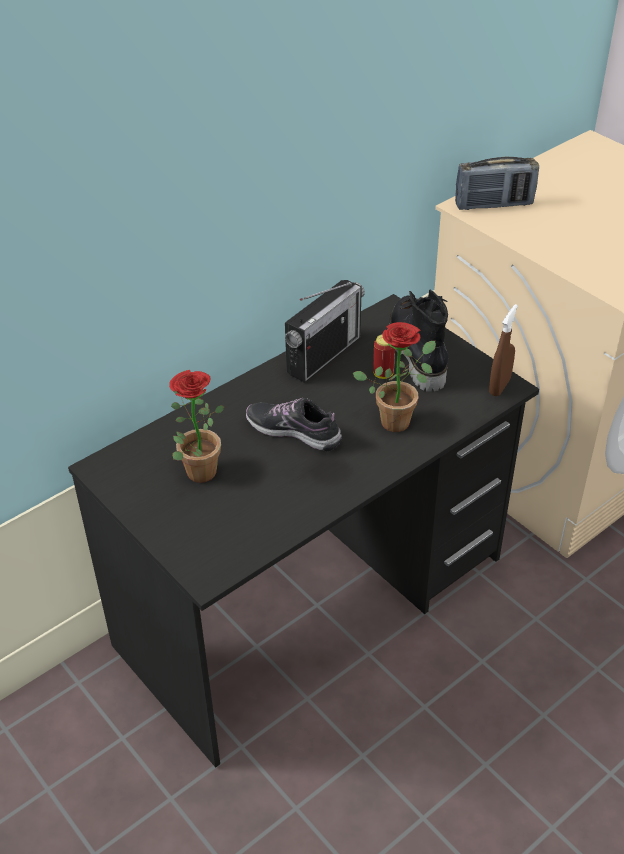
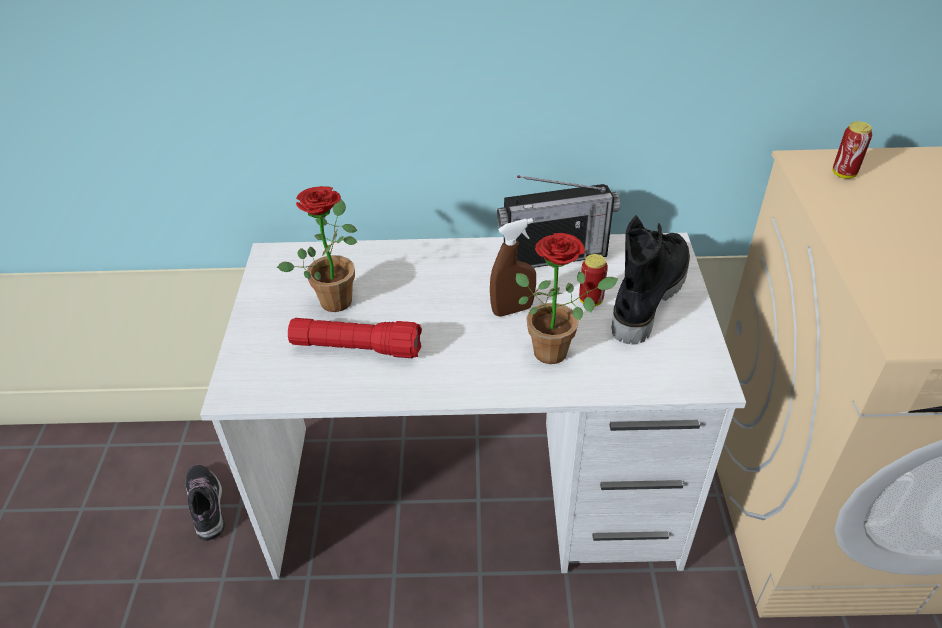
camera: 40 degrees right, 0 degrees up
(260, 495) = (356, 348): none -> red flashlight
(294, 431) = (449, 309): shoe -> shoe (206, 505)
(313, 602) = (477, 495): black desk -> white desk
(494, 204) = (843, 174): radio -> can
(499, 386) = (700, 375): brown spray bottle -> brown spray bottle (512, 309)

